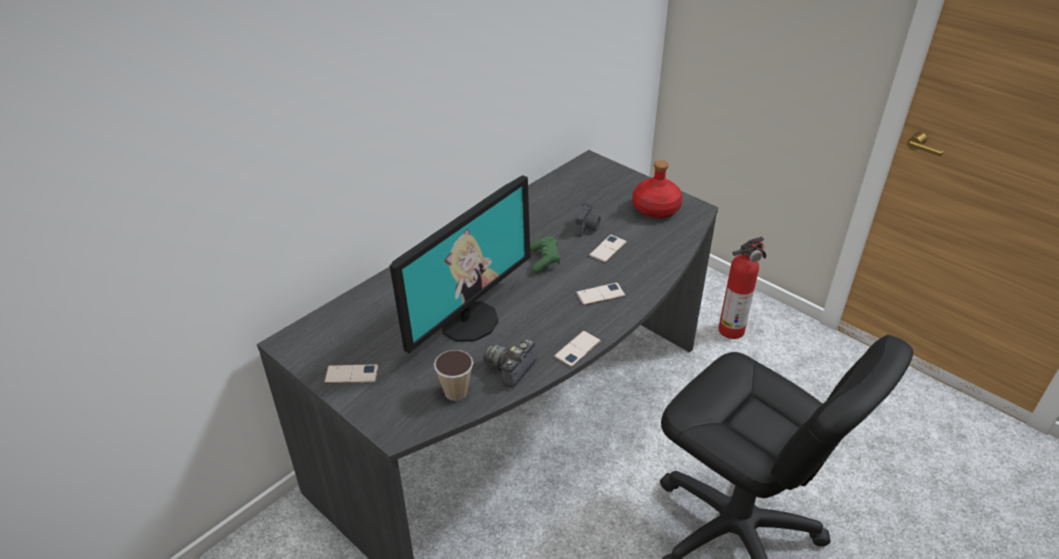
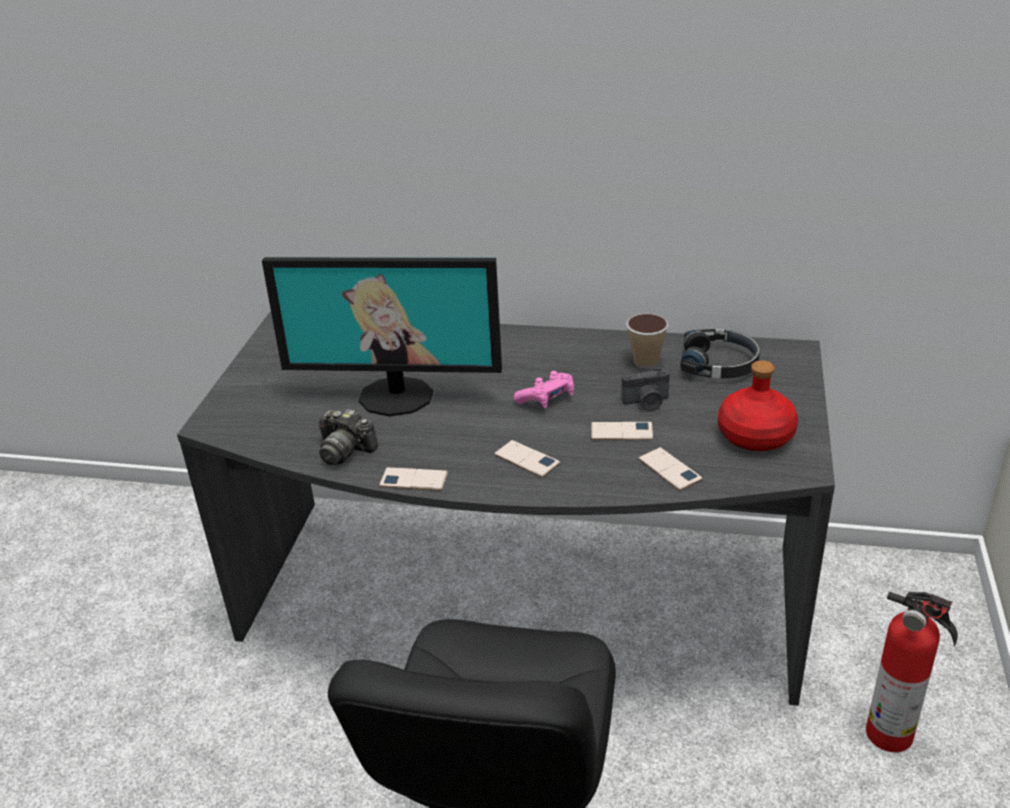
camera: 60 degrees right, 5 degrees down
(351, 374) = (266, 370): phone -> phone (669, 469)
(456, 392) = (284, 433): cup -> cup (646, 362)
(511, 369) = (345, 450): camera -> camera turned 150 degrees counterclockwise
(544, 261) = (547, 399): green game controller -> pink game controller
(576, 188) = (719, 364): none -> black headphones

